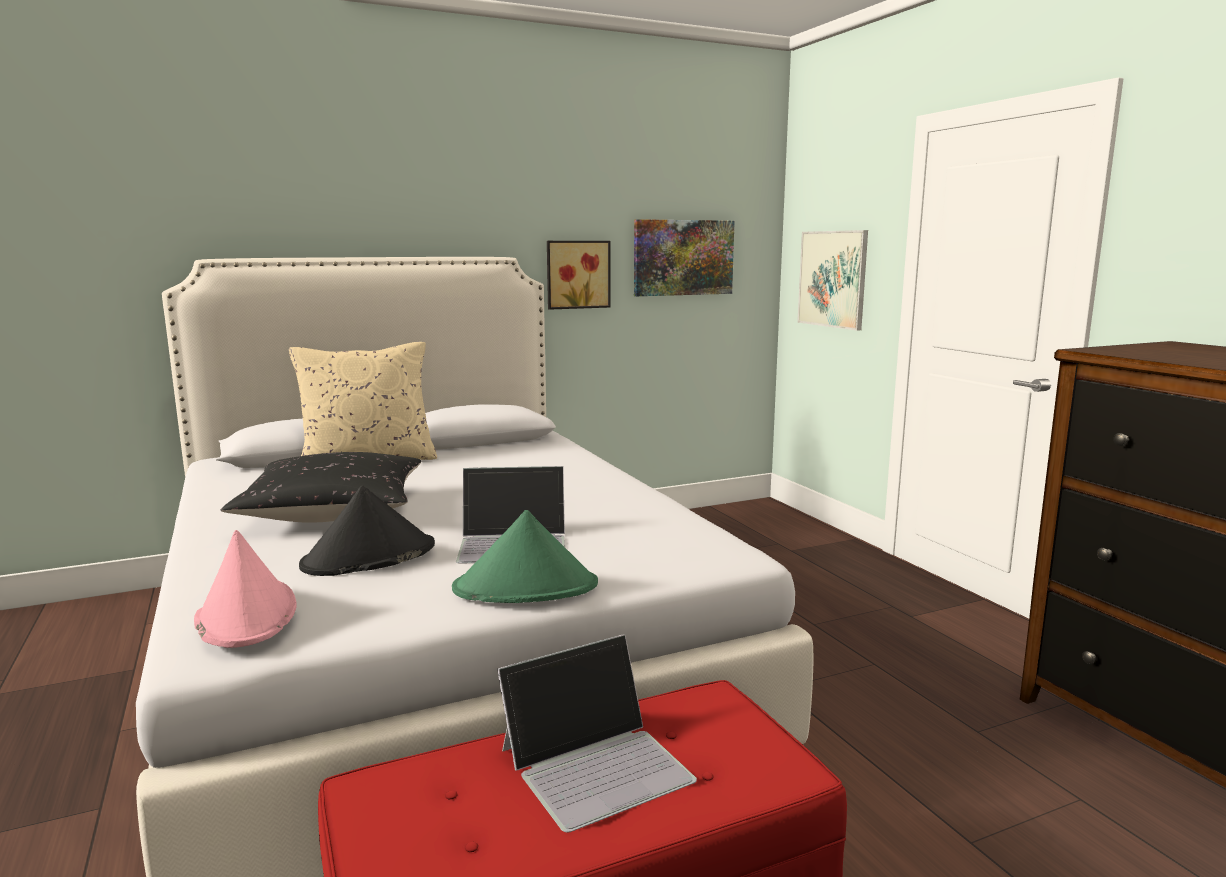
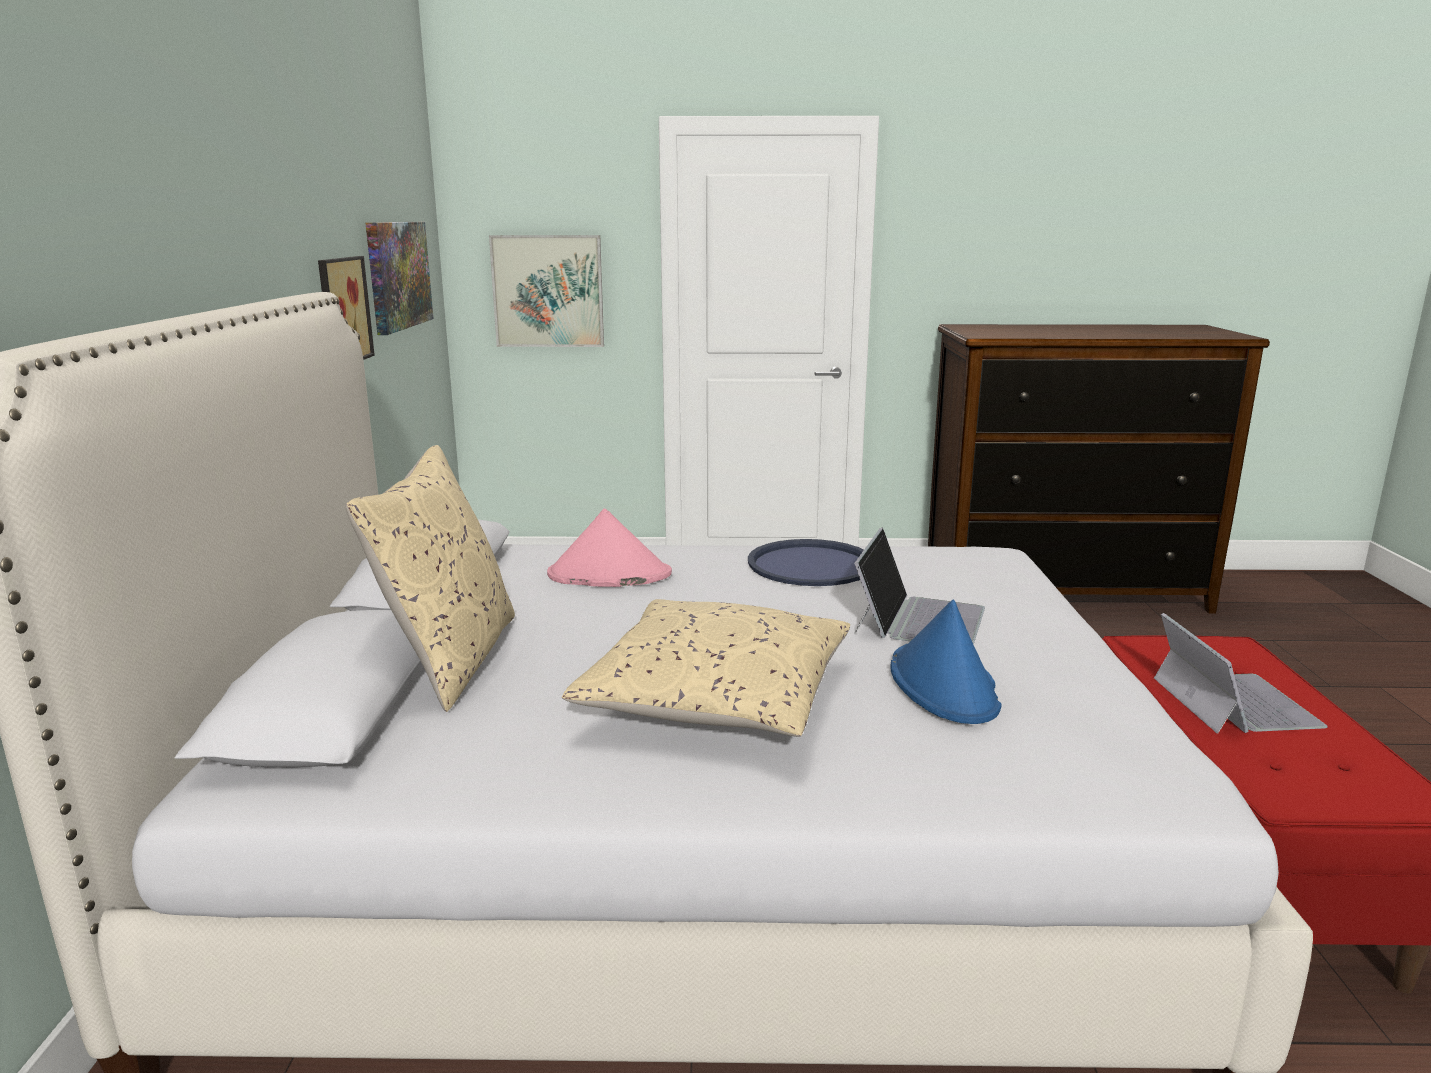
camera: 65 degrees left, 5 degrees up
(246, 614) = (1107, 761): pink hat -> pink hat (608, 575)
(333, 511) = (717, 698): black pillow -> beige pillow
(369, 557) = (944, 685): black hat -> blue hat
(526, 587) = (1052, 630): green hat -> none
(609, 501) = (811, 565): none -> blue tray

